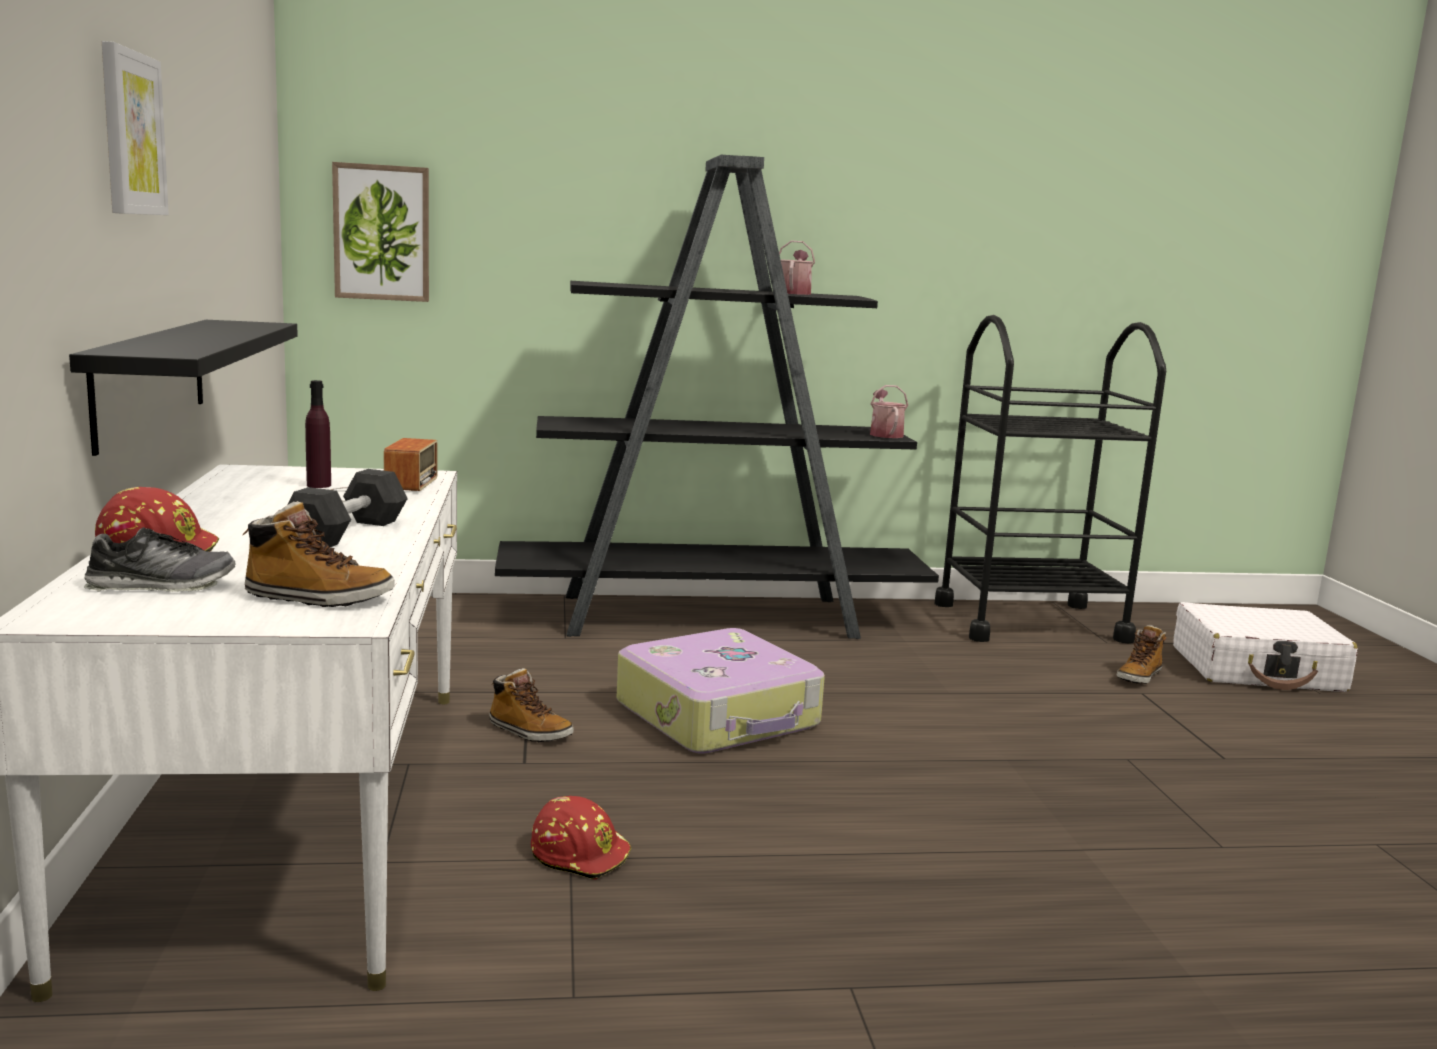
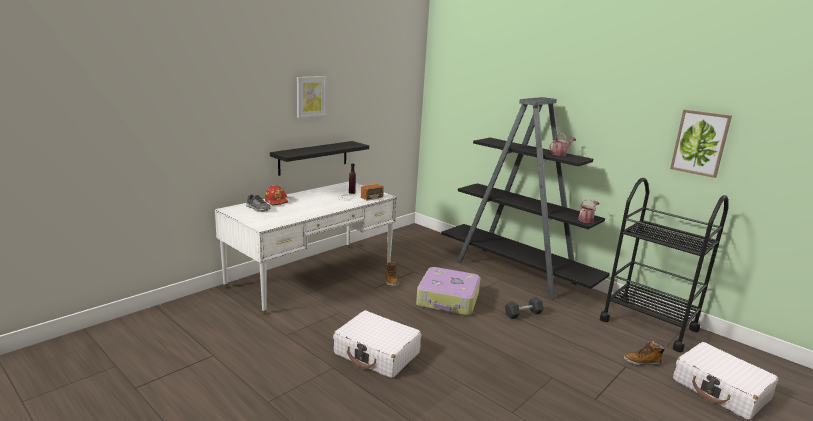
camera: 50 degrees right, 5 degrees up
(318, 598) = (272, 220): boot -> none
(347, 533) = (320, 207): grey dumbbell -> grey dumbbell (523, 314)
(382, 233) = (445, 113): picture -> picture (700, 143)
(580, 854) = (343, 312): red hard hat -> none
(851, 894) = (377, 353): none -> white suitcase

